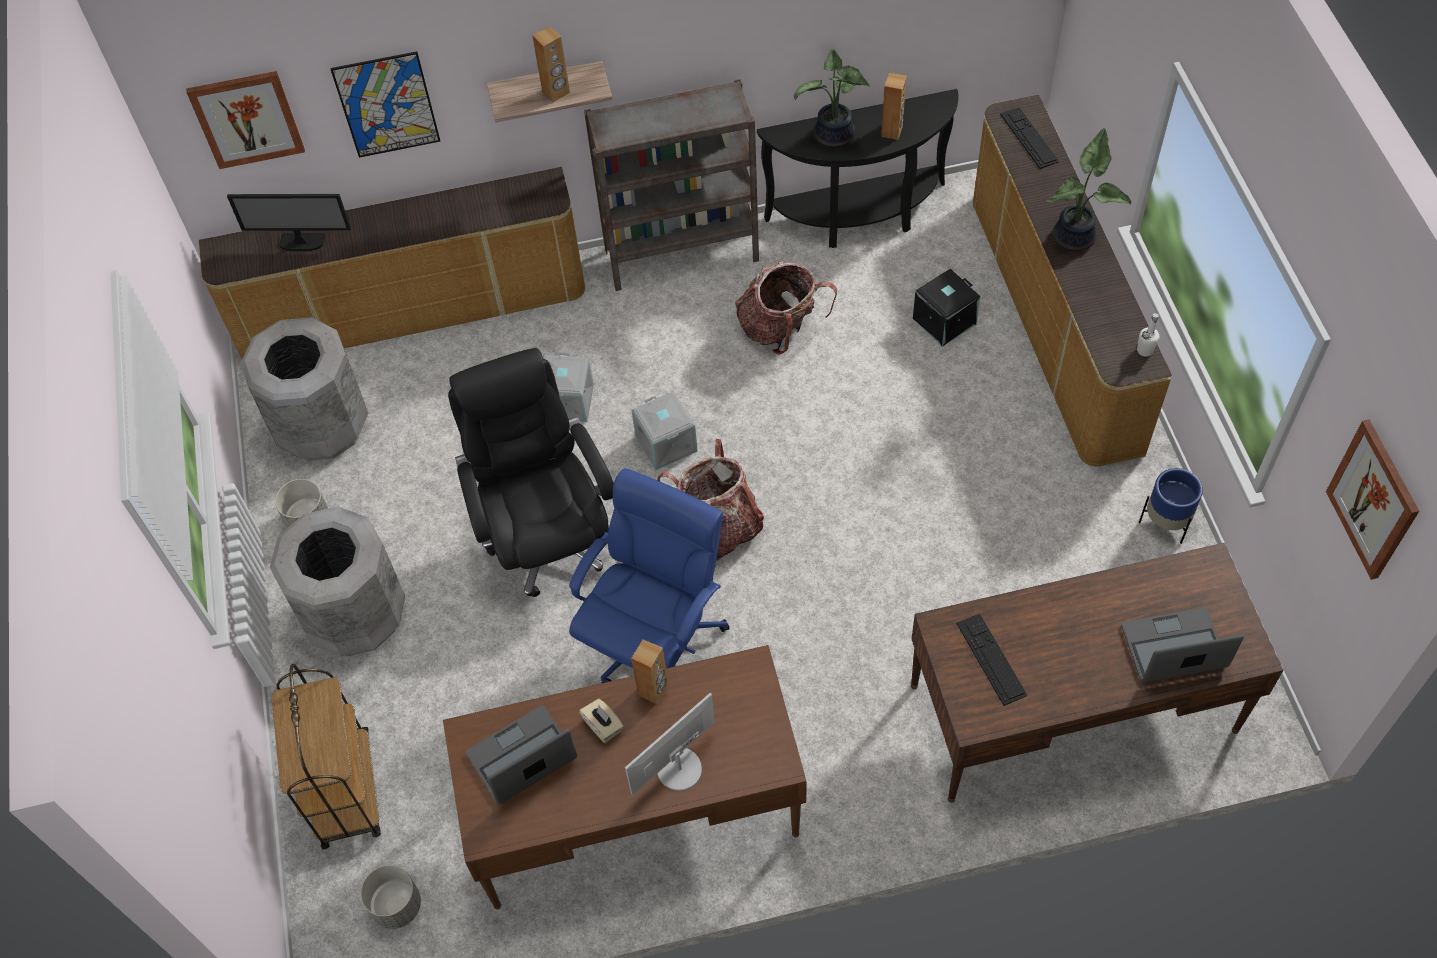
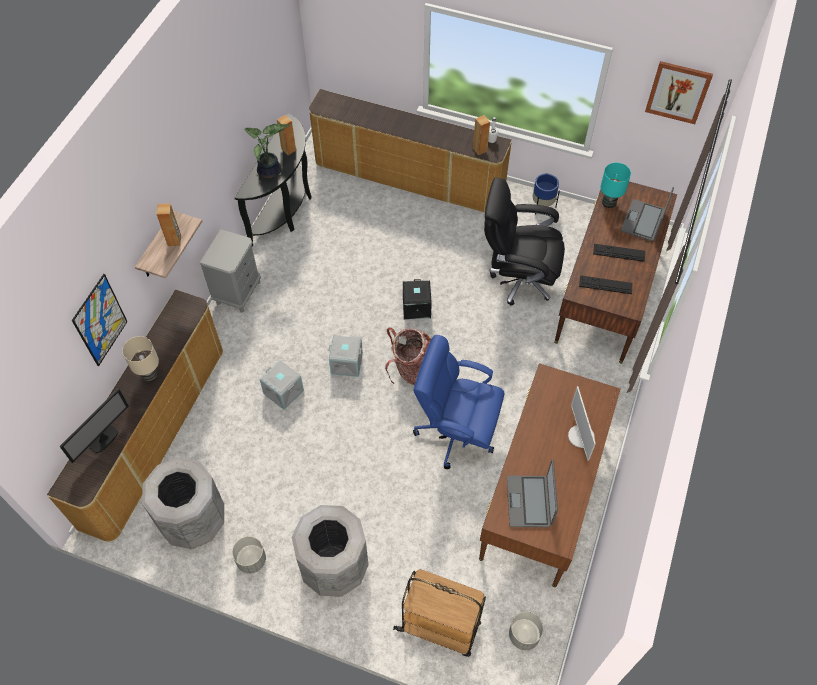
camera: 60 degrees left, 0 degrees up
(247, 119) = (45, 391): picture -> none
(419, 225) = (150, 375): none -> beige table lamp
(547, 537) = (359, 447): black office chair -> black office chair (518, 279)
(603, 726) = (536, 456): beige tissue box -> none
(653, 690) = (531, 423): brown speaker -> brown speaker (480, 149)
(655, 640) = (456, 432): blue office chair -> blue office chair turned 45 degrees counterclockwise
(681, 255) = (238, 292): grey bookcase -> grey nightstand
(780, 328) = (320, 278): backpack -> none
(944, 320) = (373, 215): black storage box -> black storage box (416, 307)
(1029, 138) = (341, 106): keyboard -> keyboard (619, 252)
(1076, 237) = (412, 125): potted plant -> none
(1168, 578) = (609, 202): none -> turquoise table lamp

